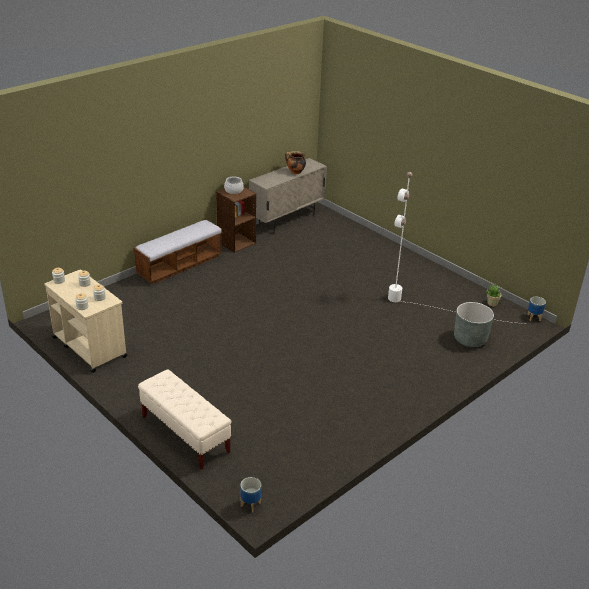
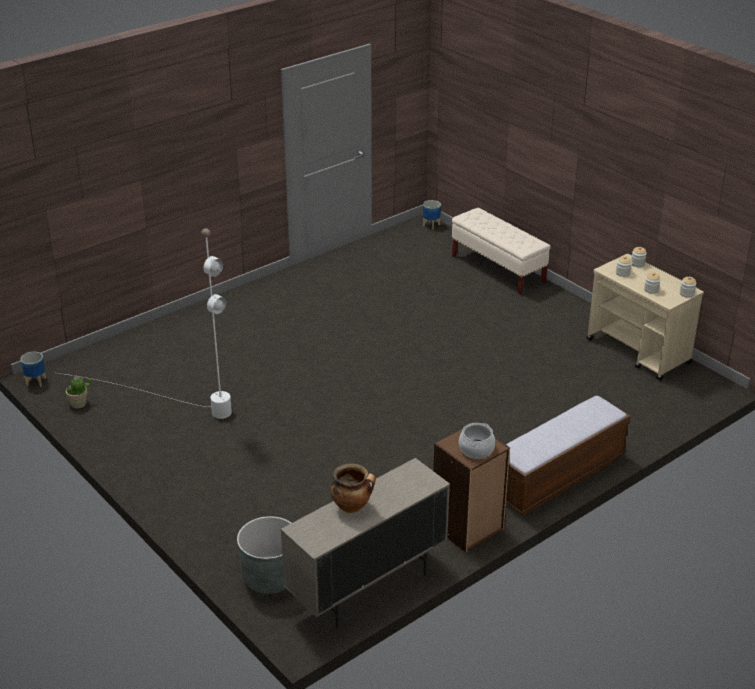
camera: 175 degrees left, 0 degrees up
(470, 339) = (147, 355): grey planter -> grey planter (270, 577)

